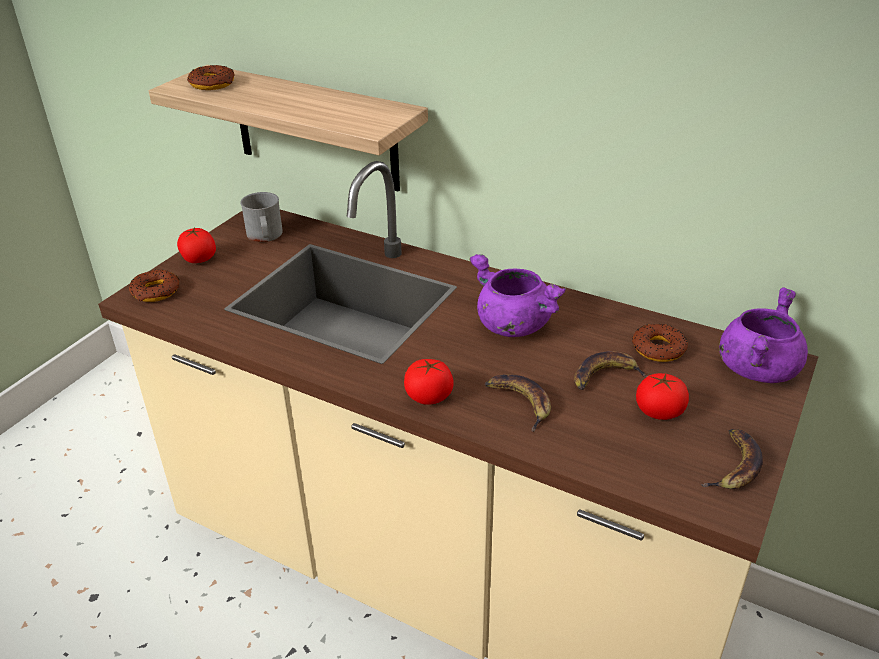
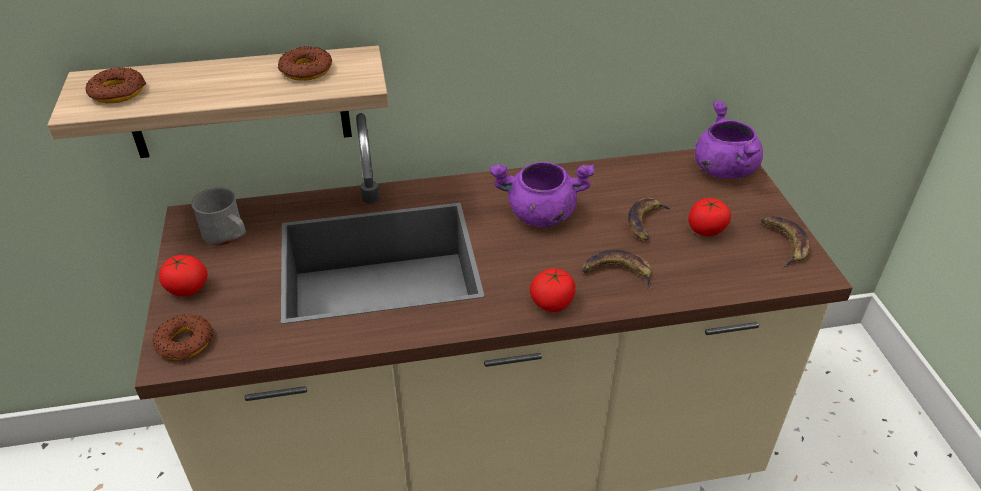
camera: 40 degrees left, 5 degrees up
(658, 348) = (653, 184): donut -> donut (306, 70)

